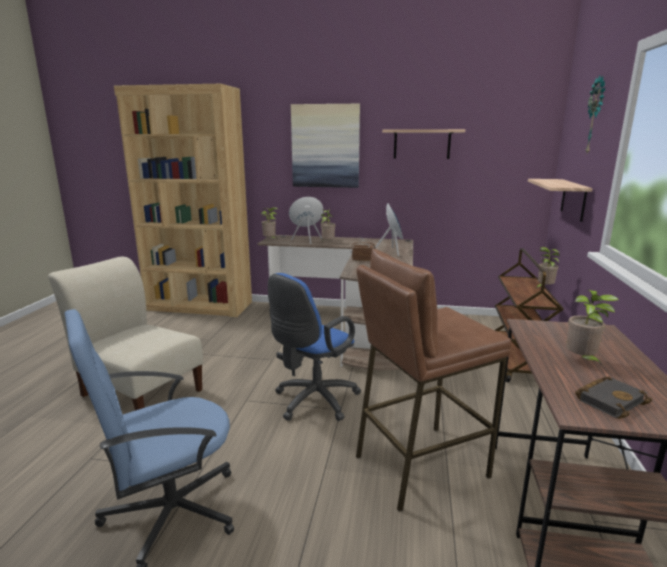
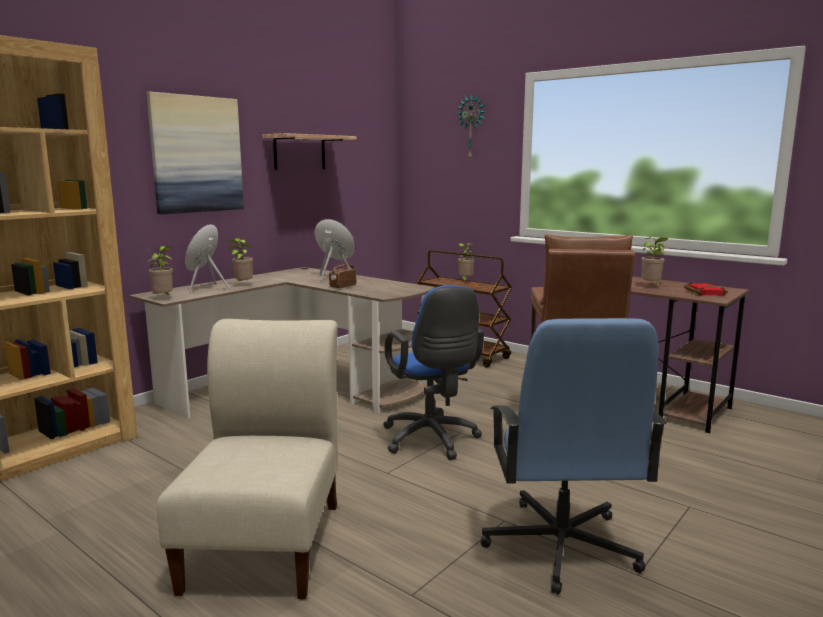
camera: 60 degrees left, 5 degrees down
(139, 391) = (267, 541): beige chair -> beige chair turned 120 degrees clockwise
(573, 199) = (452, 200): shelf -> none
(610, 400) = (703, 292): black book -> red book

